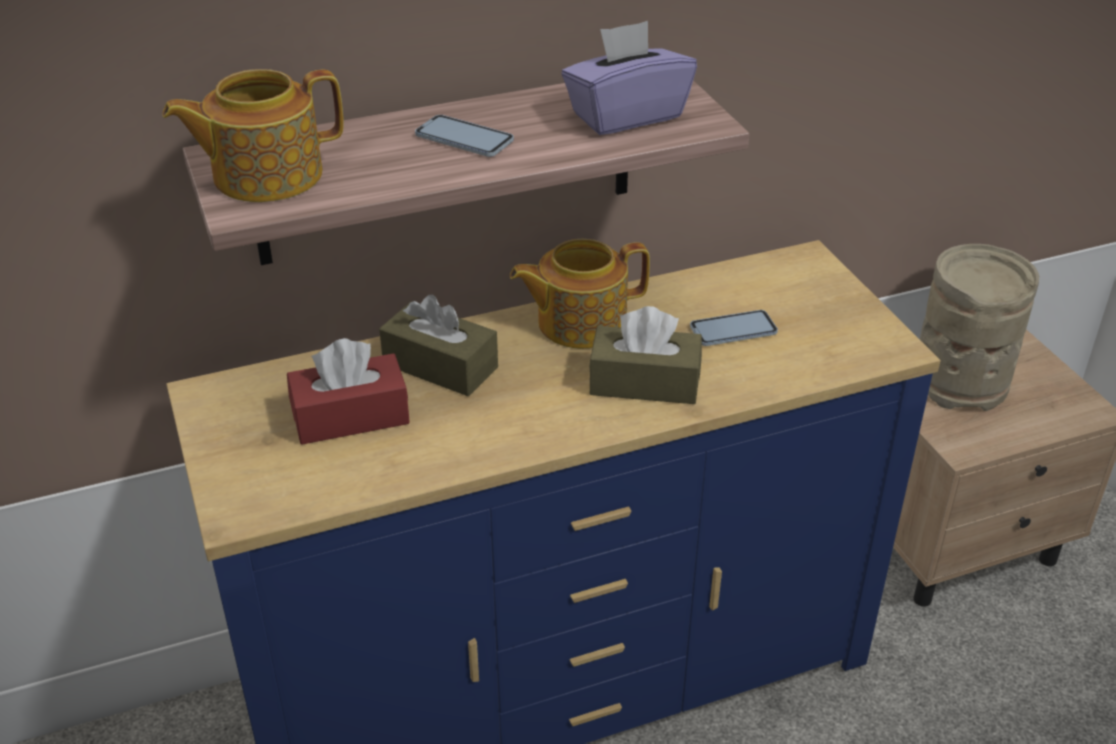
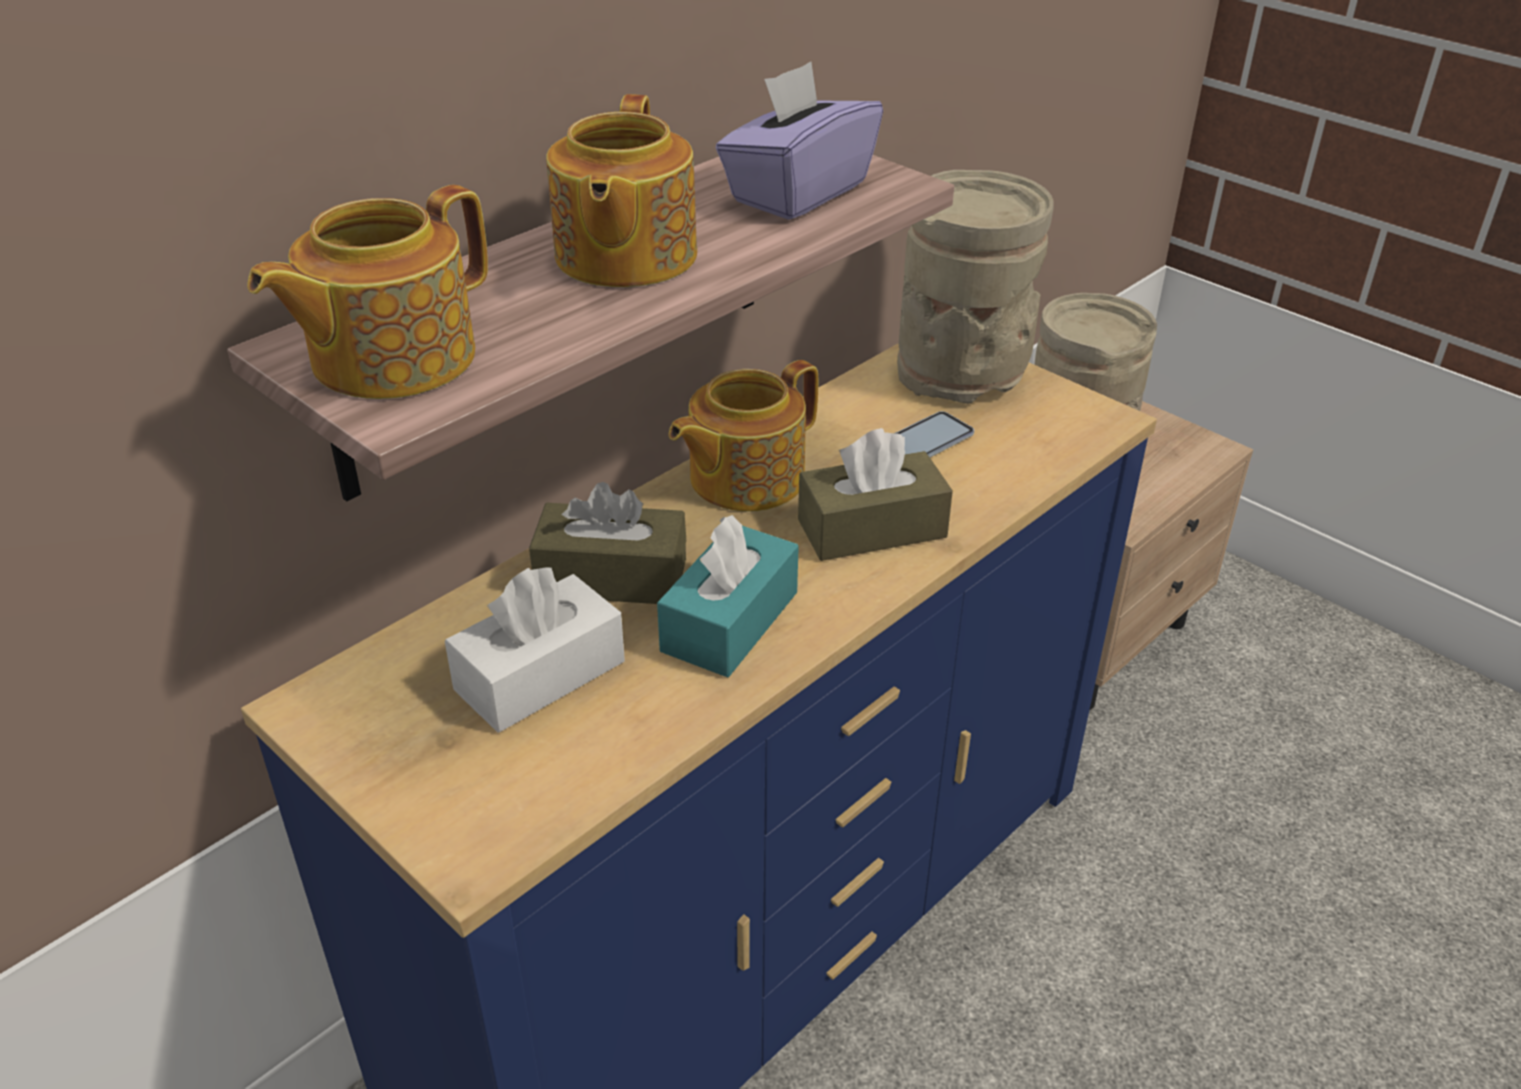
camera: 25 degrees left, 0 degrees up
(350, 416) = (540, 675): red tissue box -> white tissue box
(464, 138) = (623, 257): phone -> teapot
(496, 418) = (730, 621): none -> turquoise tissue box
(806, 286) = (963, 374): none -> beige vase

